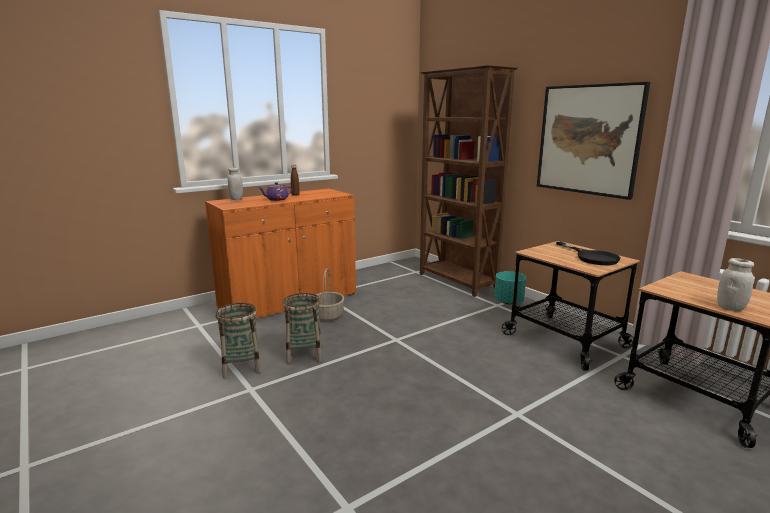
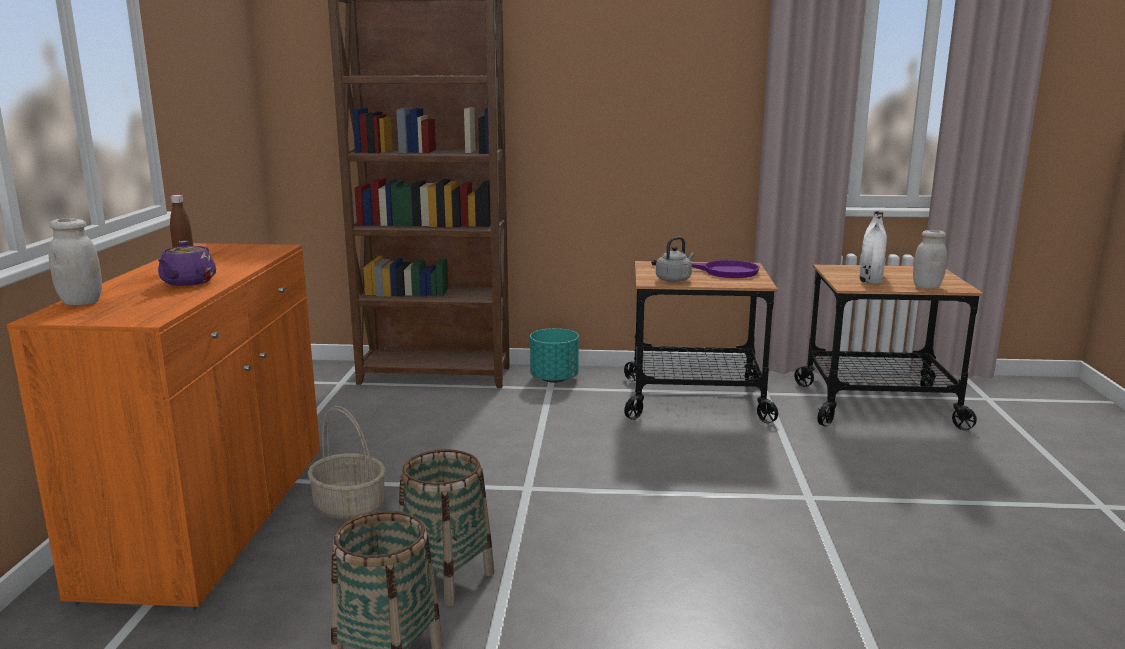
camera: 50 degrees left, 0 degrees up
(546, 254) = (674, 279): none -> grey kettle
(588, 140) = (643, 106): picture -> none
(592, 257) = (719, 271): black frying pan -> purple frying pan
(696, 290) = (871, 278): none -> white vase

